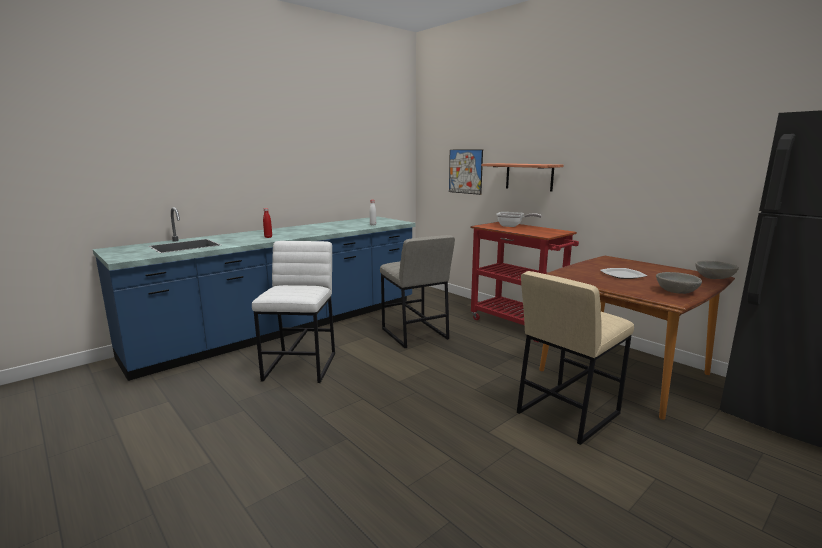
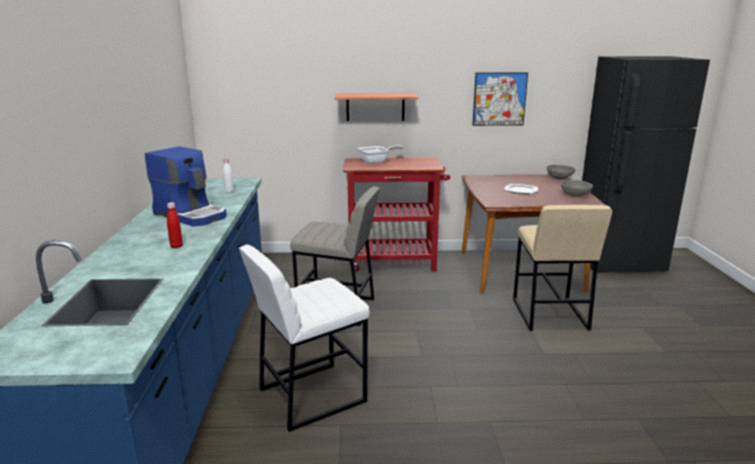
camera: 50 degrees left, 5 degrees up
(301, 365) = (309, 396): white chair -> white chair turned 75 degrees counterclockwise
(320, 229) = (191, 215): none -> coffee machine
(465, 171) = (284, 104): picture -> picture (499, 99)

